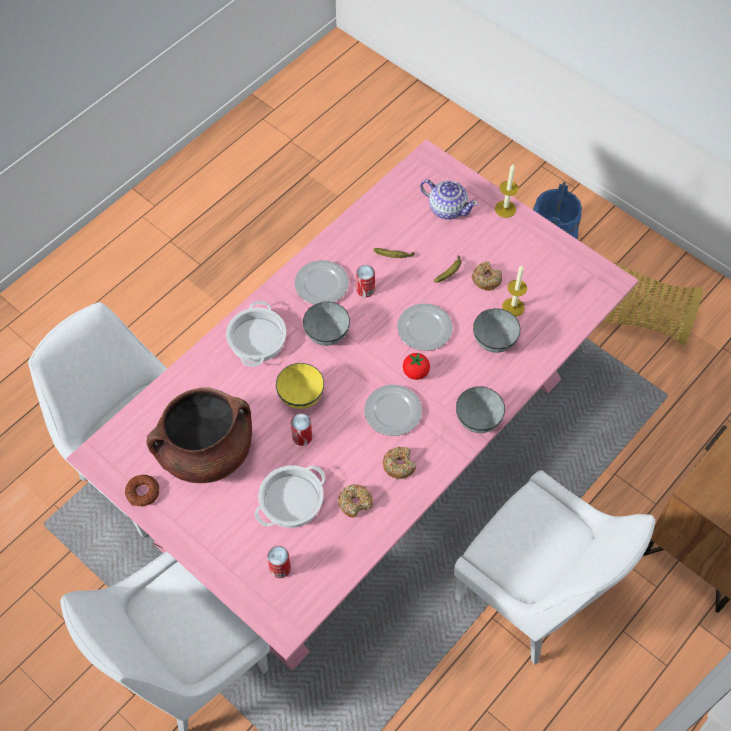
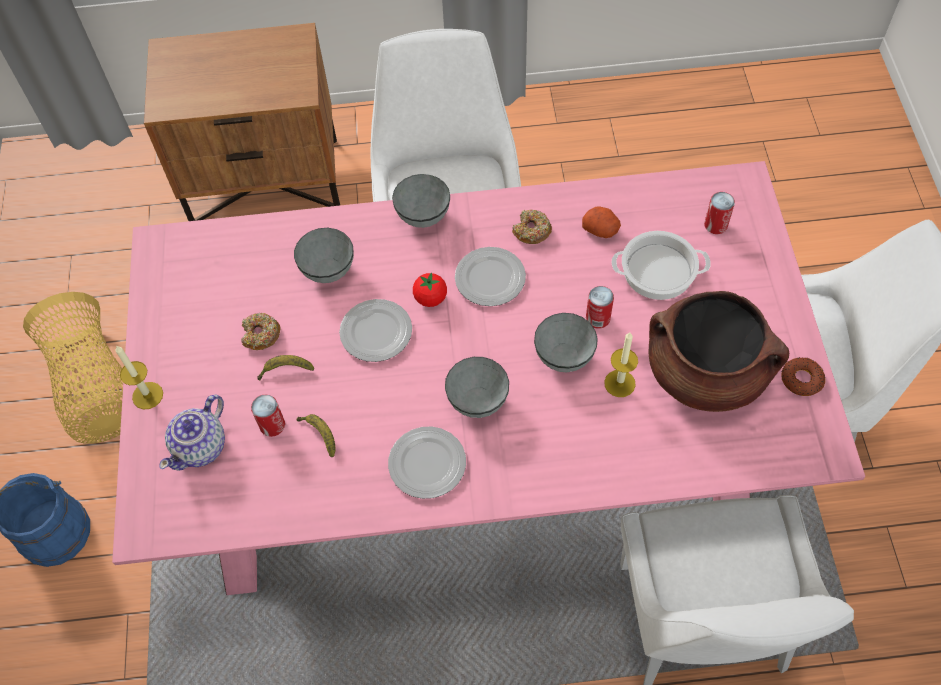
camera: 135 degrees left, 0 degrees up
(256, 339) = (555, 455): cooking pot -> none
(301, 397) = (564, 356): yellow bowl -> grey bowl
(355, 502) = (601, 229): donut -> potato
(365, 290) = (388, 420): can -> can (272, 425)
(447, 208) = (201, 446): teapot -> teapot turned 135 degrees counterclockwise
(513, 307) = (271, 289): candle -> candle (619, 383)

